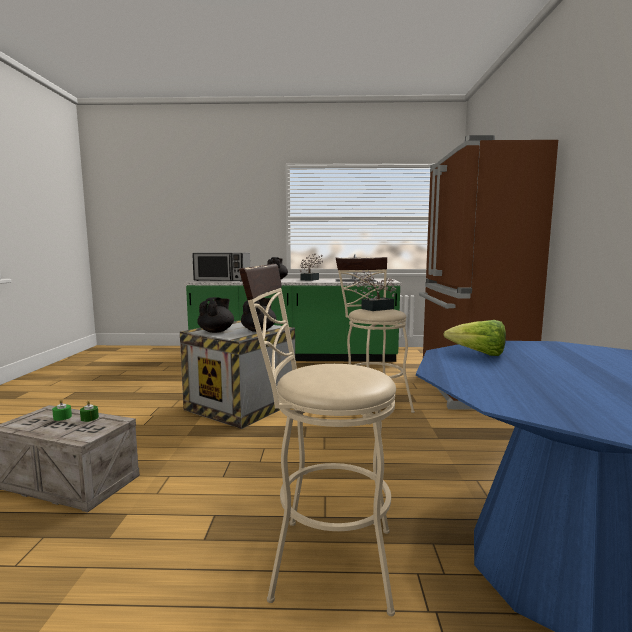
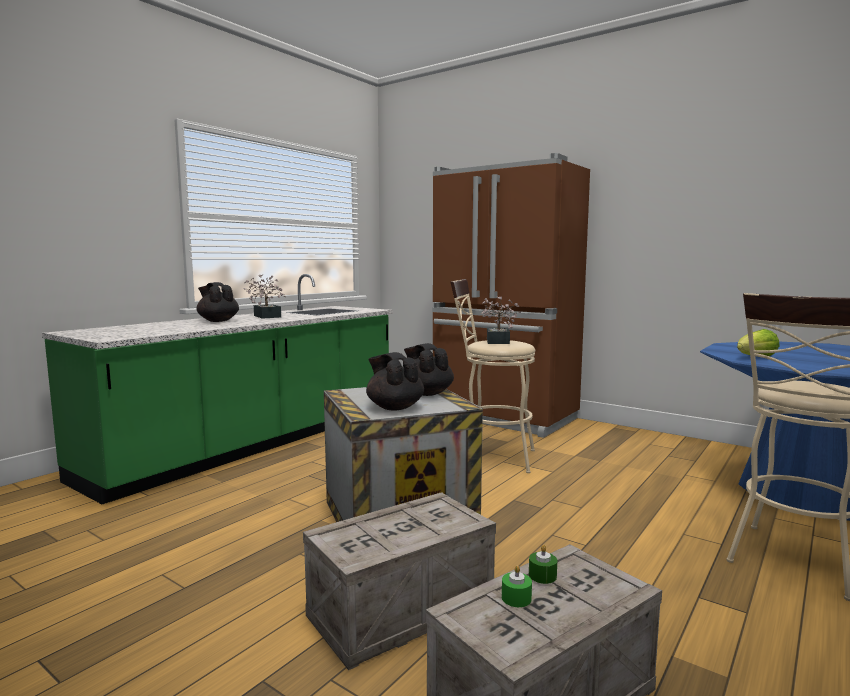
camera: 55 degrees left, 0 degrees up
(140, 432) = (403, 608): none -> crate
(222, 280) = (141, 331): microwave -> none

